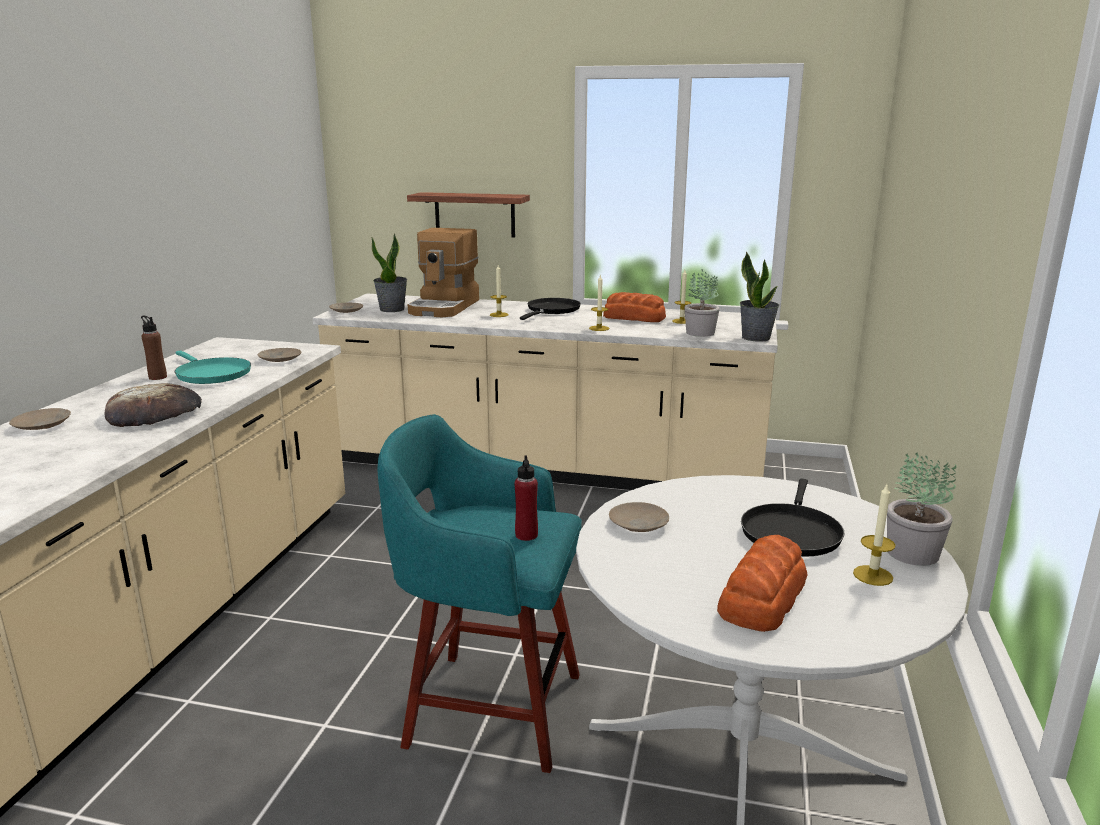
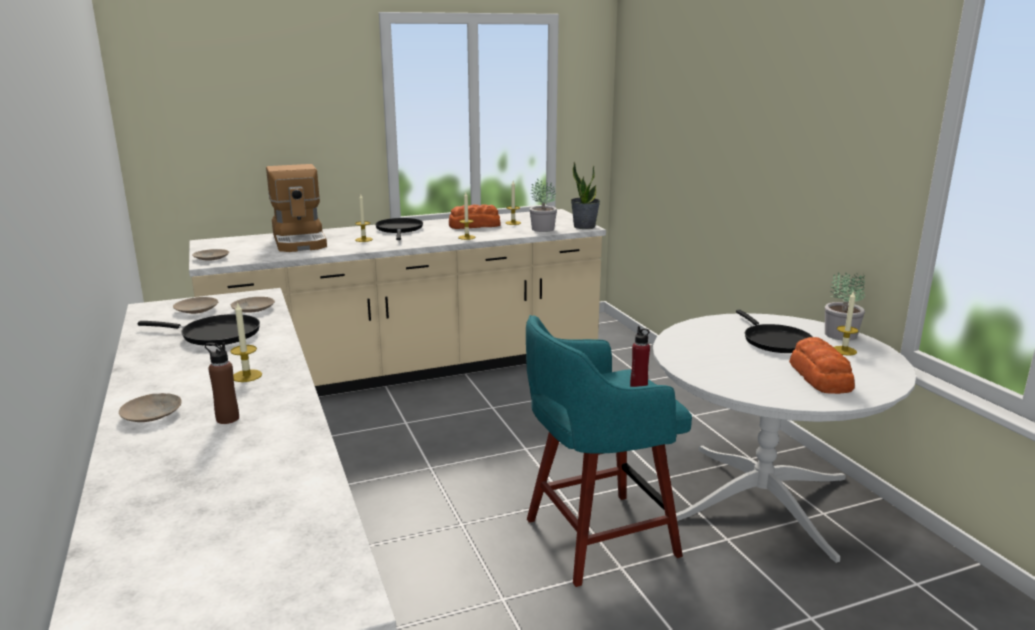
camera: 35 degrees left, 0 degrees up
(155, 413) = (247, 376): bread -> candle
(157, 377) = (164, 349): brown bottle -> brown bottle (227, 418)
(211, 374) = (216, 334): turquoise frying pan -> black frying pan
(392, 309) = (255, 250): potted plant -> none
(474, 214) = (291, 150): shelf -> none
(639, 524) = (696, 360): beige plate -> beige plate (197, 310)

